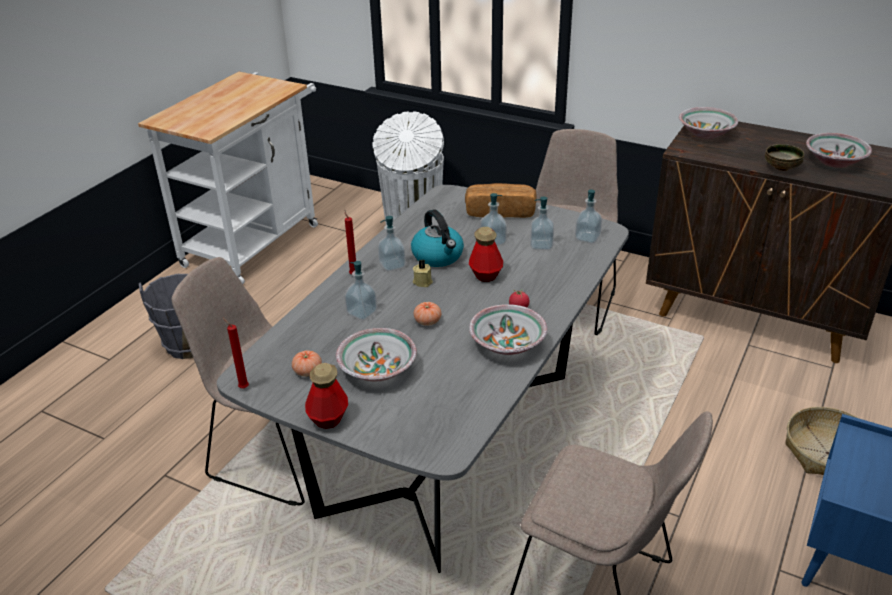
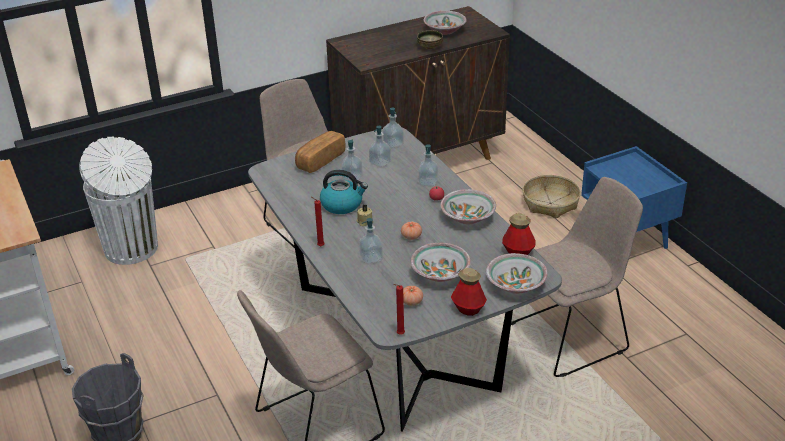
camera: 55 degrees left, 0 degrees up
(392, 265) = (329, 226): soap dispenser -> soap dispenser (428, 182)
(485, 275) = (387, 196): bottle -> bottle (518, 252)
(706, 133) = (358, 47): bowl -> bowl (516, 285)

